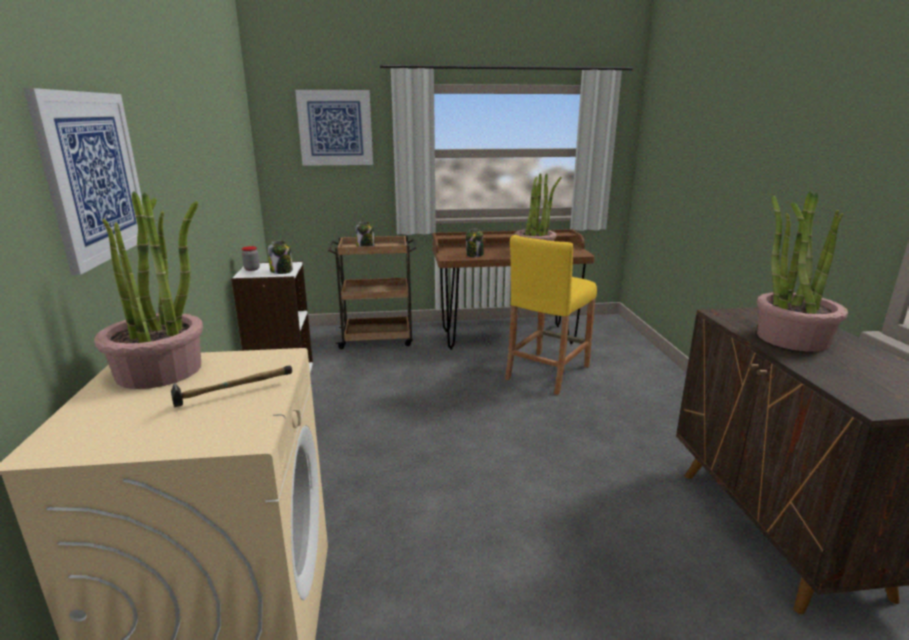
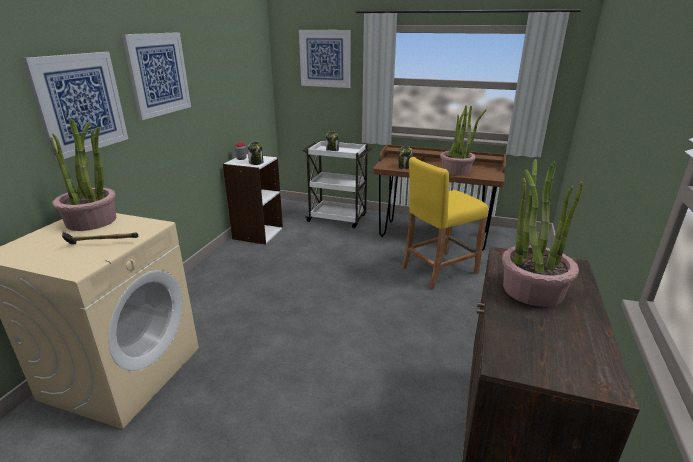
camera: 25 degrees right, 5 degrees up
(165, 138) = (158, 74): none -> picture
(378, 339) = (338, 218): brown cart -> white cart

